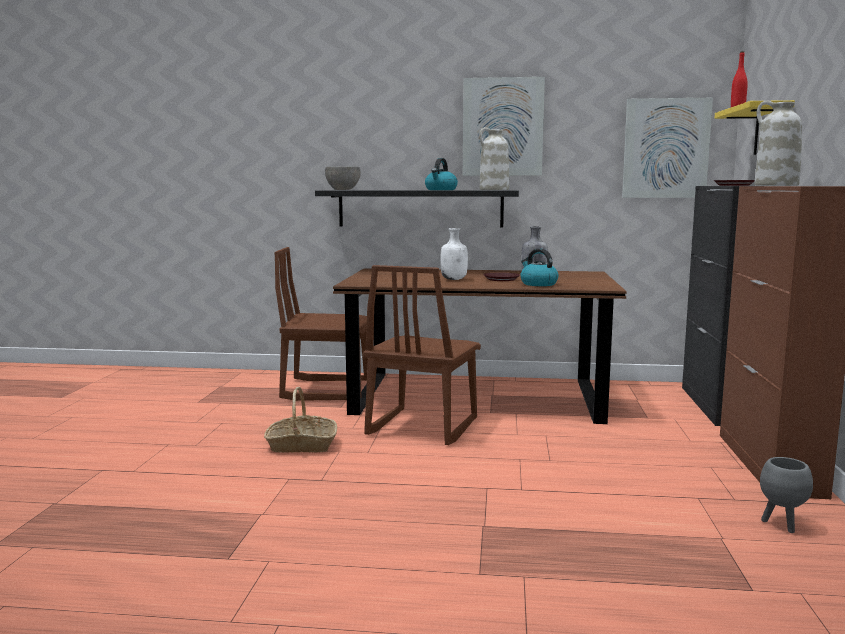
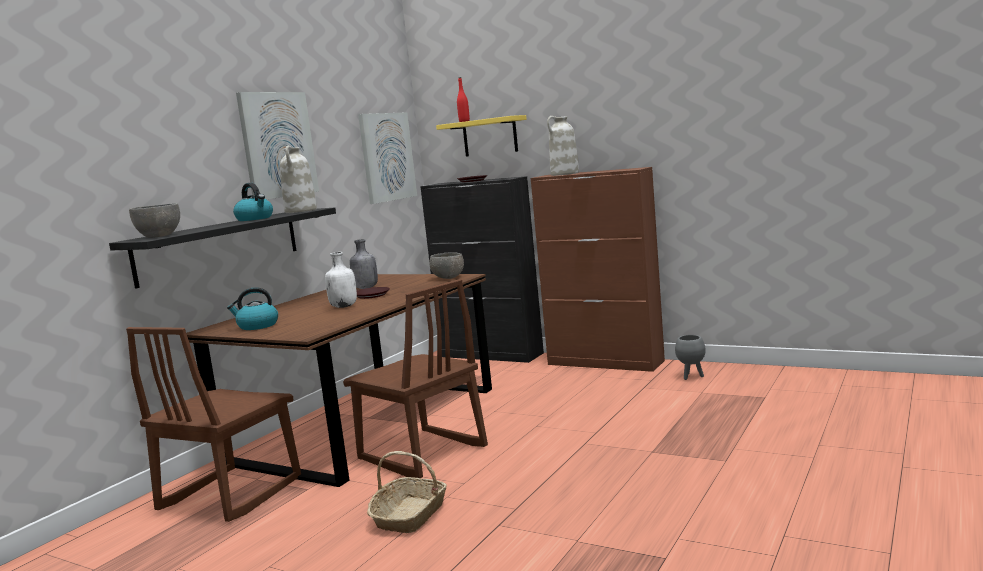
camera: 65 degrees left, 0 degrees up
(538, 284) = (417, 288): kettle -> kettle (257, 326)
(593, 285) = (448, 278): none -> grey bowl

